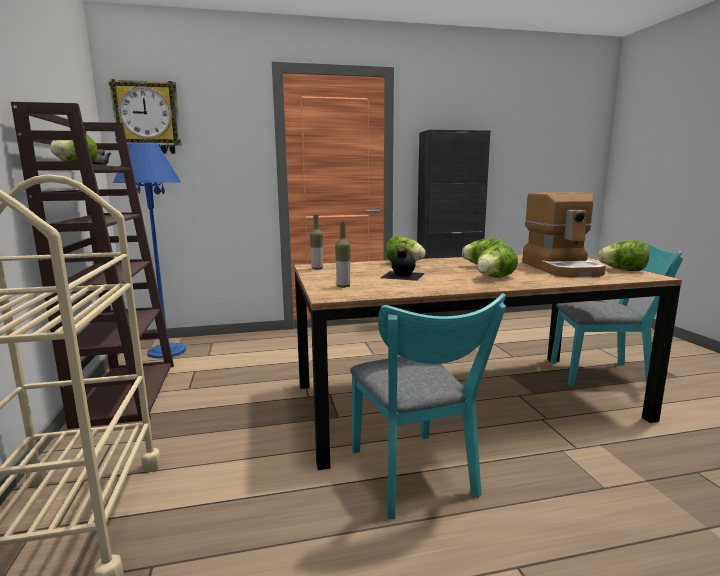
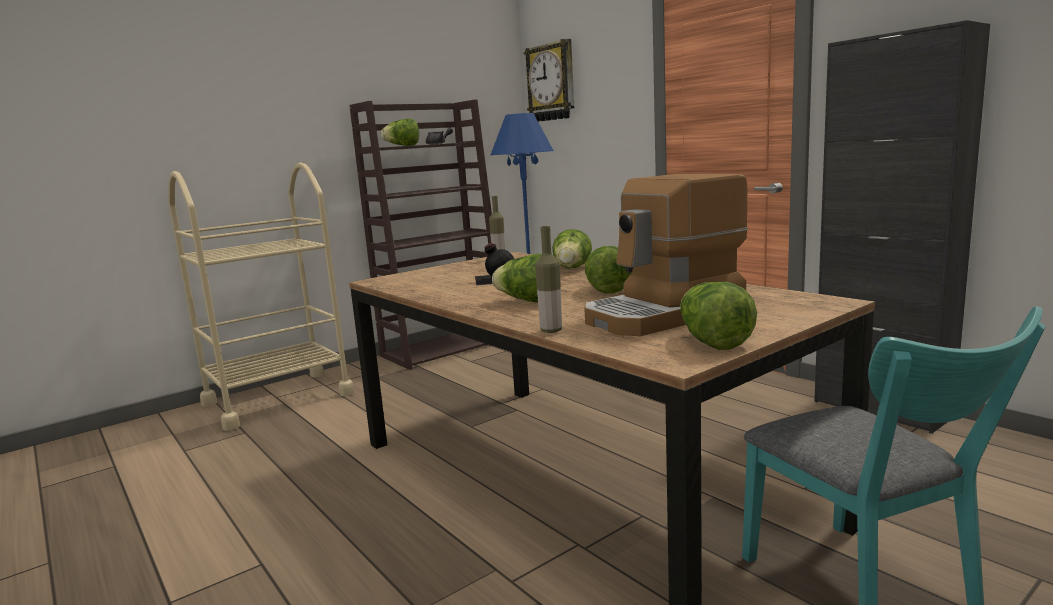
camera: 65 degrees right, 0 degrees up
(343, 286) = (421, 276): bottle -> bottle (551, 331)
(415, 478) = (380, 488): turquoise chair -> none

